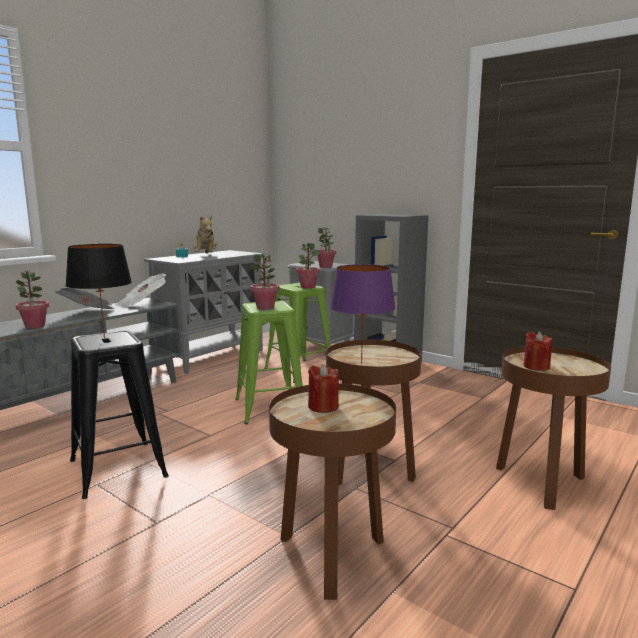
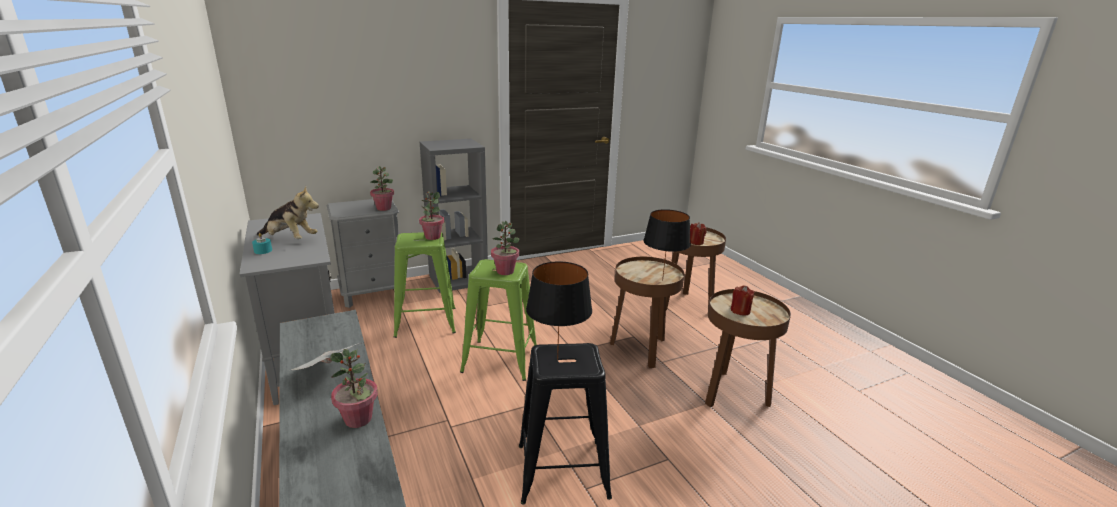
camera: 65 degrees left, 10 degrees up
(142, 304) = (320, 331): newspaper -> none
(361, 363) = (662, 280): purple table lamp -> black table lamp

